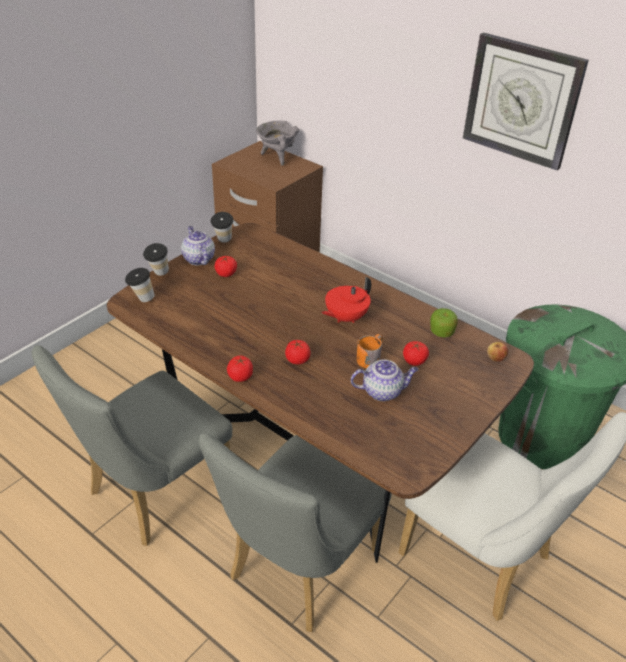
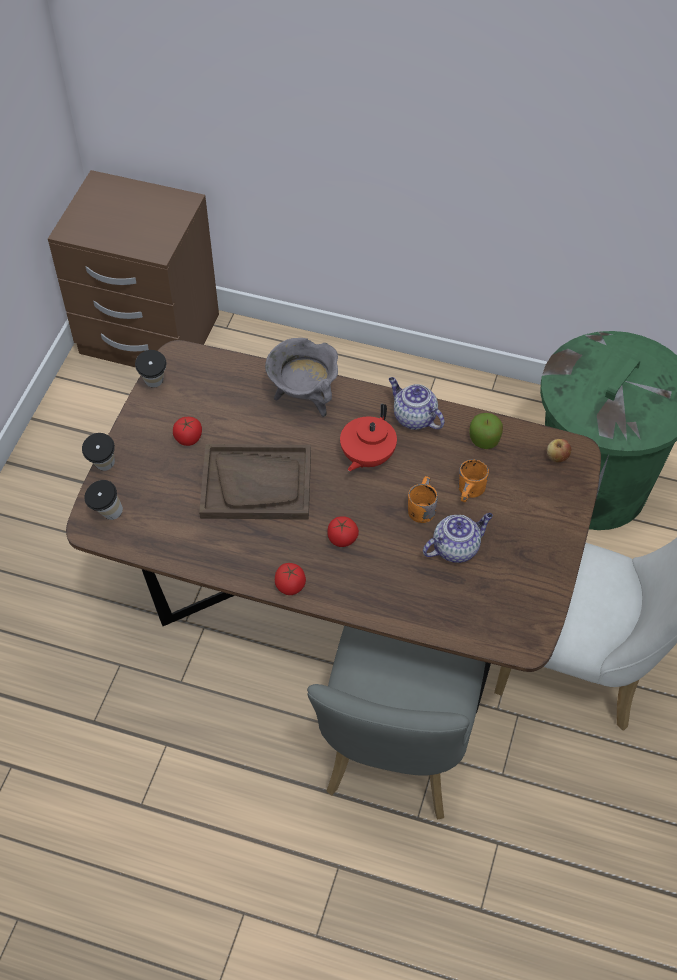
camera: 20 degrees left, 15 degrees up
(152, 494) = (183, 730): grey chair -> none
(198, 259) = (139, 426): teapot -> teapot (413, 417)
(256, 310) = (257, 484): none -> brown tray
(277, 157) = (133, 196): grey cooking pot -> grey cooking pot (304, 397)
(414, 361) = (472, 493): tomato -> orange mug
(522, 101) = (492, 100): wall clock -> none

